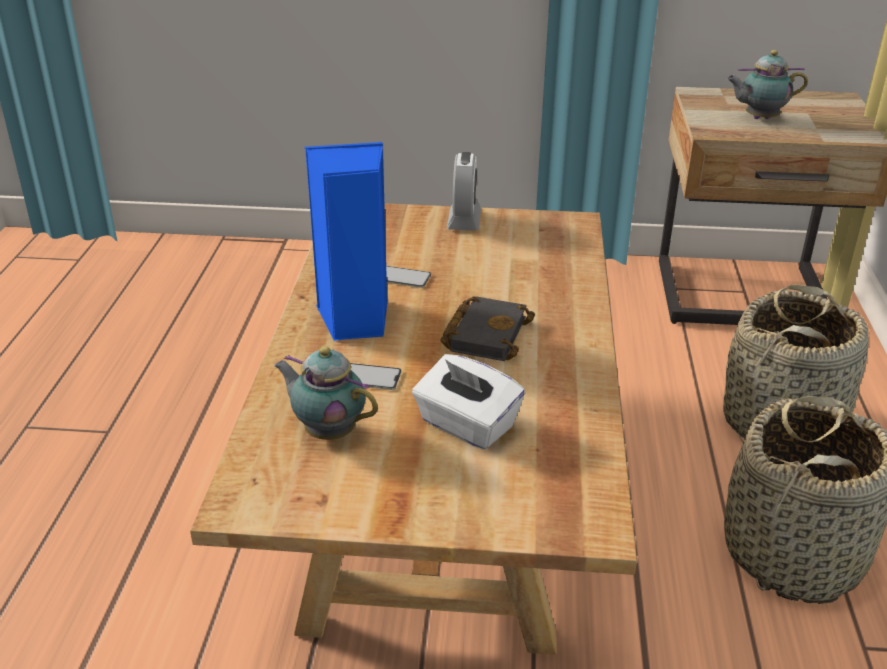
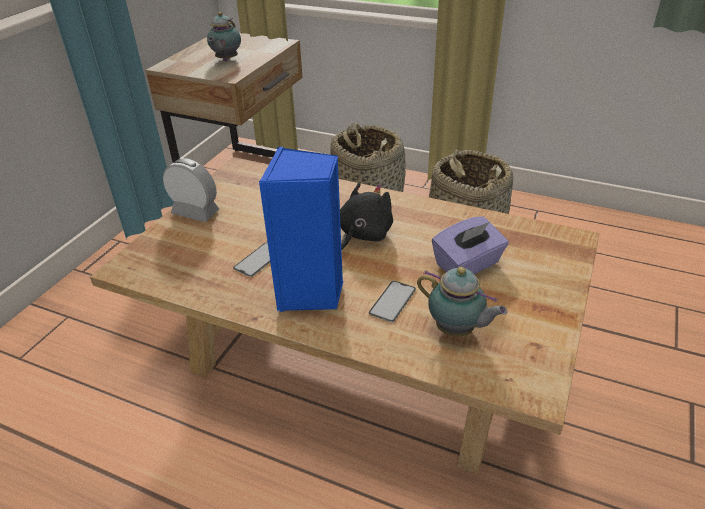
camera: 70 degrees left, 5 degrees up
(327, 431) = (457, 330): teapot -> teapot turned 105 degrees counterclockwise
(466, 425) = (468, 265): white tissue box -> purple tissue box
(485, 333) = (362, 235): black book -> black plush toy

